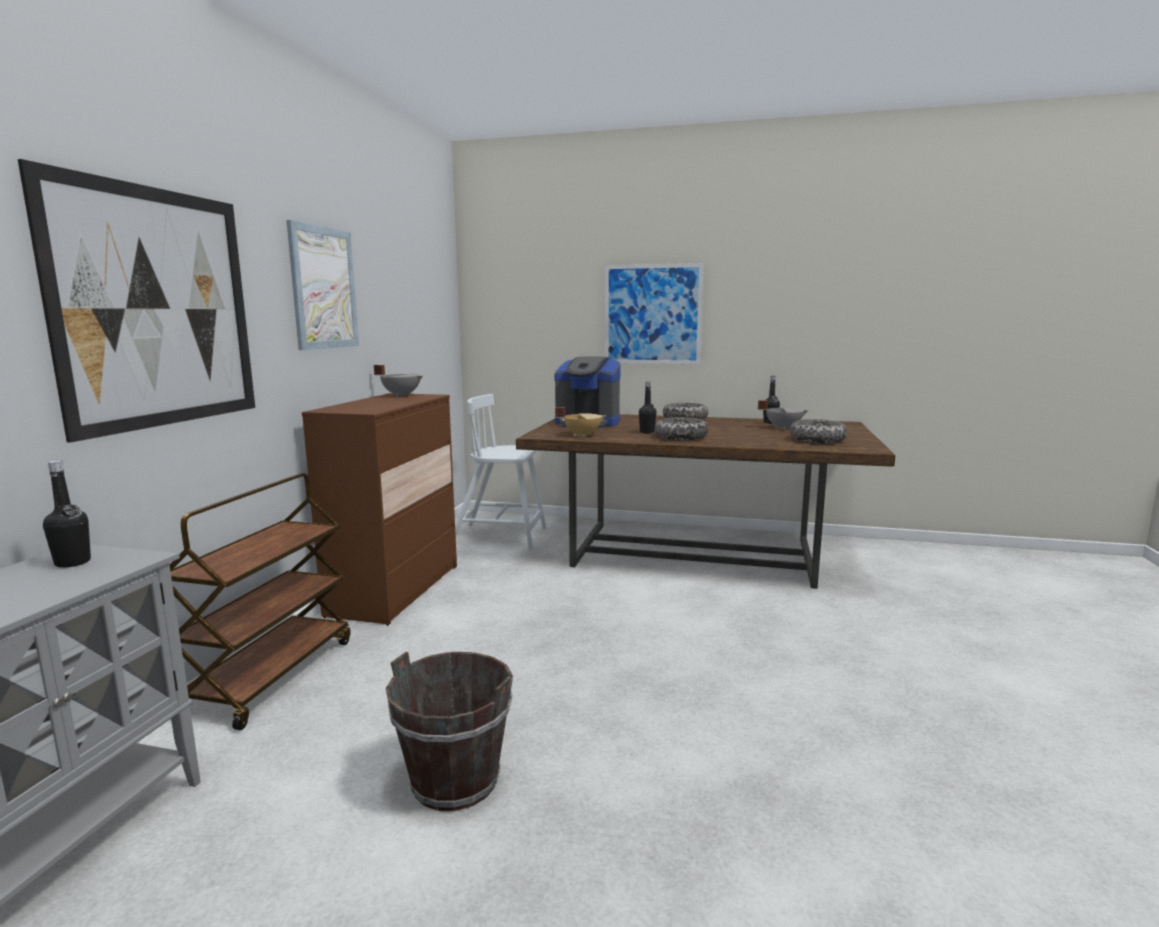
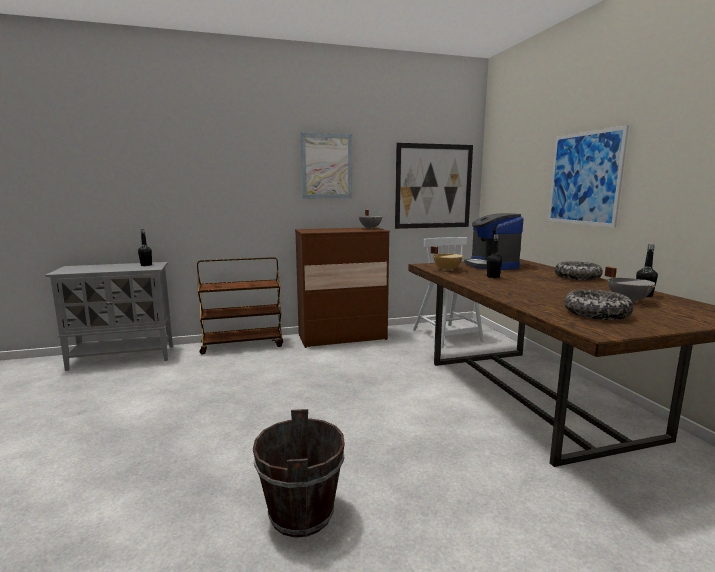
camera: 60 degrees right, 0 degrees up
(158, 308) = (216, 177): picture -> picture (433, 186)
(456, 781) = (183, 401): brown bucket -> brown bucket (302, 514)
(681, 437) = (496, 284): bowl -> none

